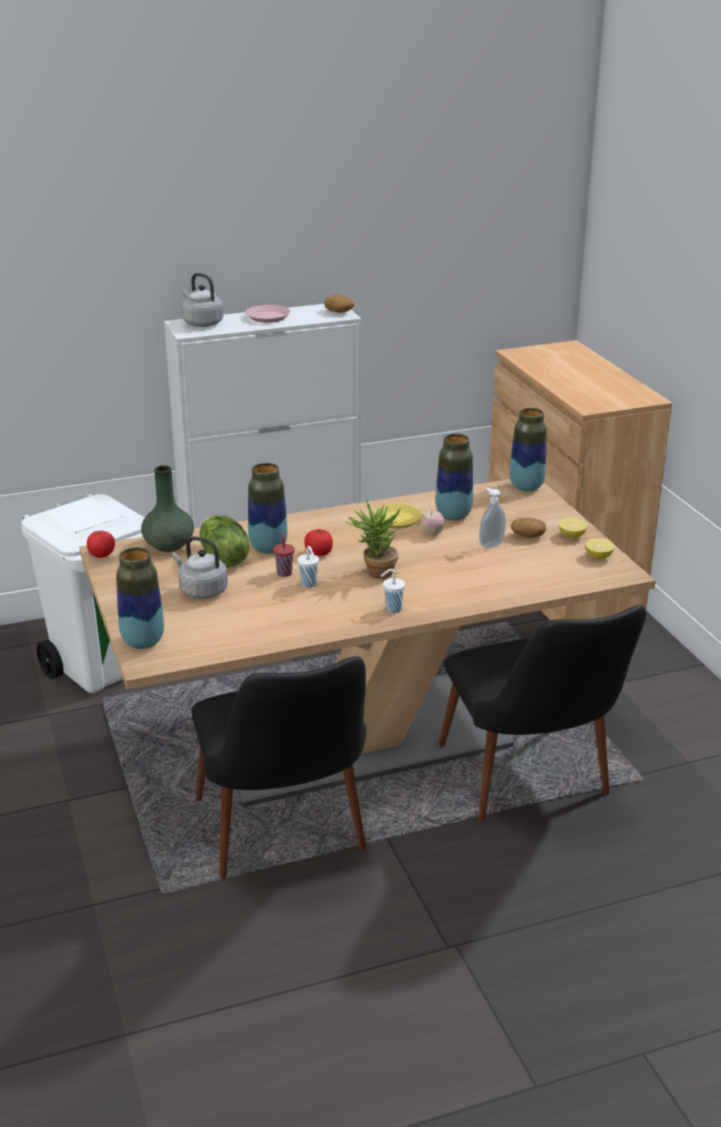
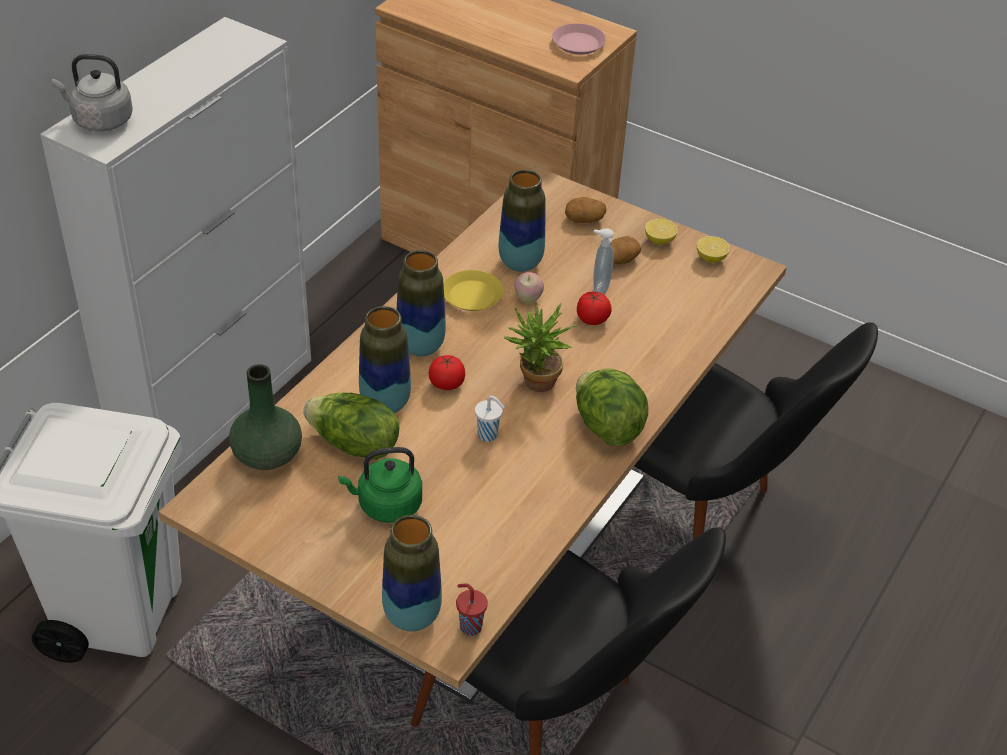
camera: 40 degrees left, 15 degrees up
(101, 554) = (204, 510): tomato -> tomato (592, 319)
(201, 591) = (386, 505): grey kettle -> green kettle
(268, 317) = (172, 79): pink plate -> pink plate (578, 43)
(284, 573) = (444, 432): red cup -> red cup (469, 626)
(339, 312) = (248, 38): potato -> potato (584, 219)
(392, 609) = (606, 427): white cup -> lettuce
(526, 487) = (545, 188): vase -> vase (420, 346)

